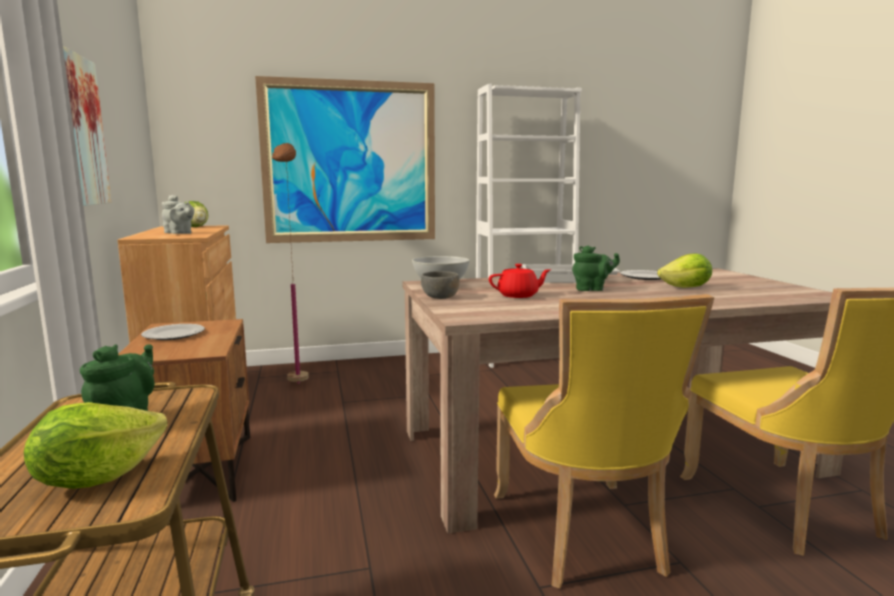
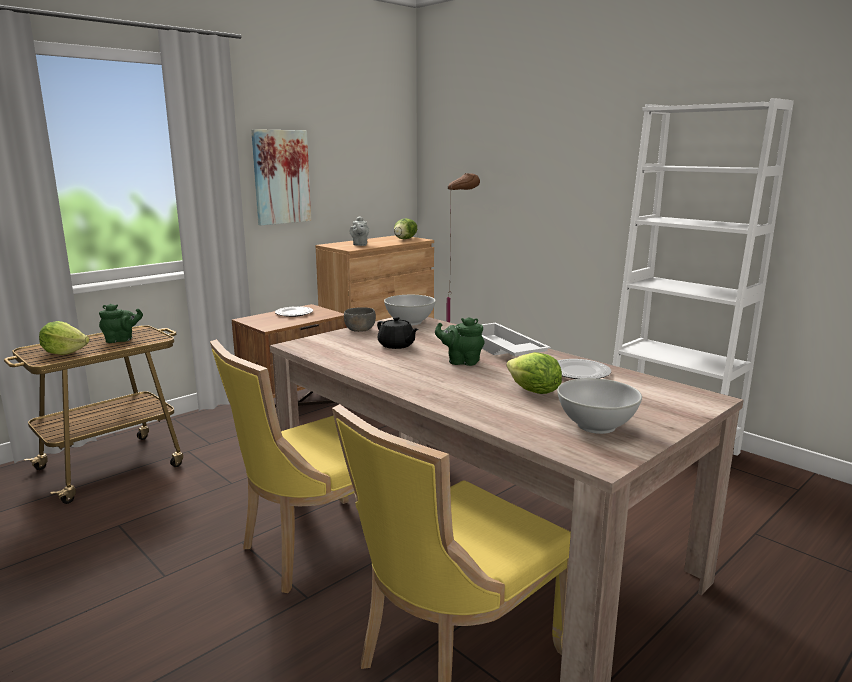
camera: 60 degrees right, 5 degrees up
(350, 162) = (539, 189): picture -> none
(519, 295) = (397, 345): red teapot -> black teapot
(592, 289) = (461, 361): green teapot -> green teapot turned 135 degrees clockwise
(765, 289) = (595, 426): none -> white bowl

